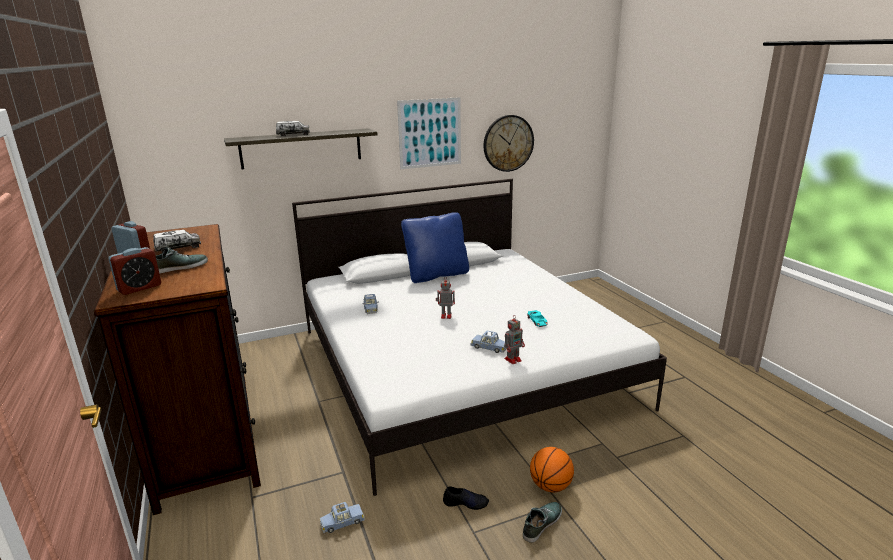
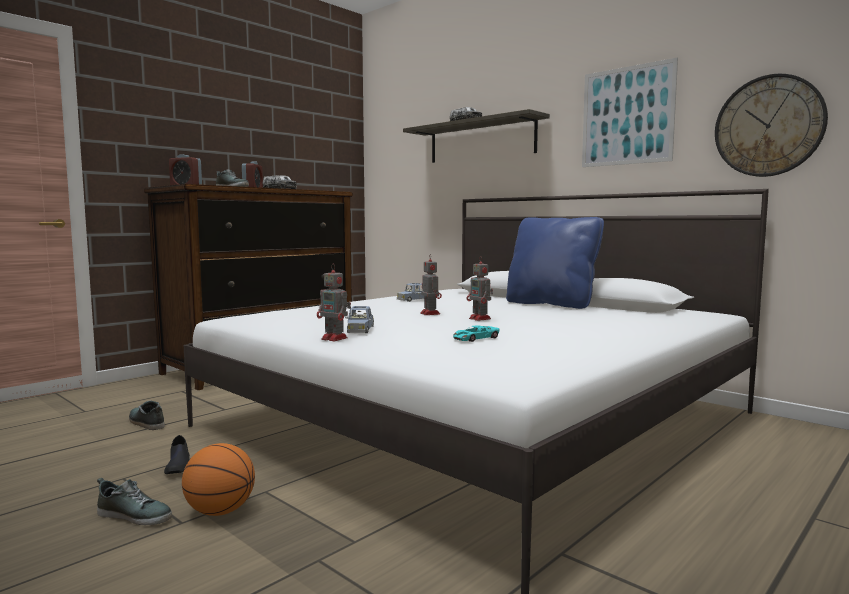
camera: 65 degrees right, 15 degrees down
(342, 522) = (146, 422): blue toy car -> shoe
(478, 306) = (480, 319): none -> toy robot

